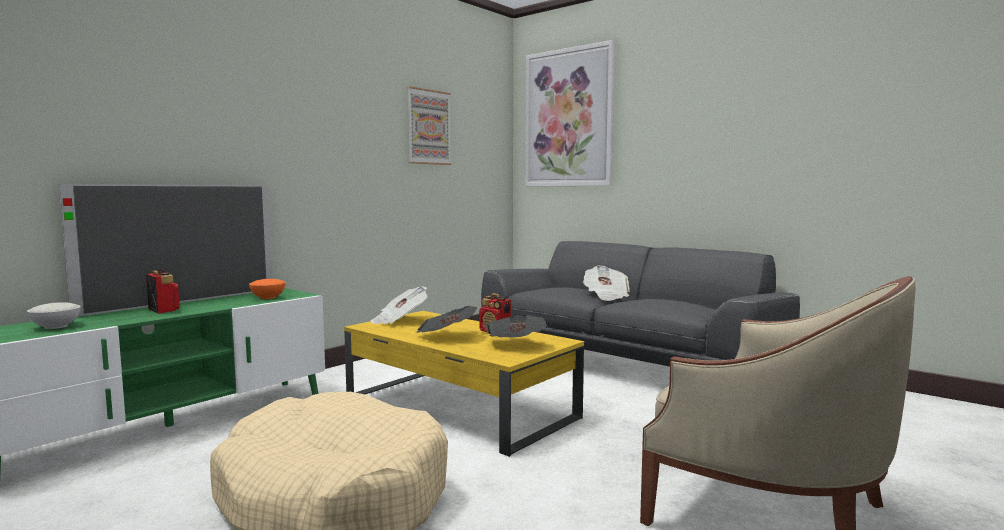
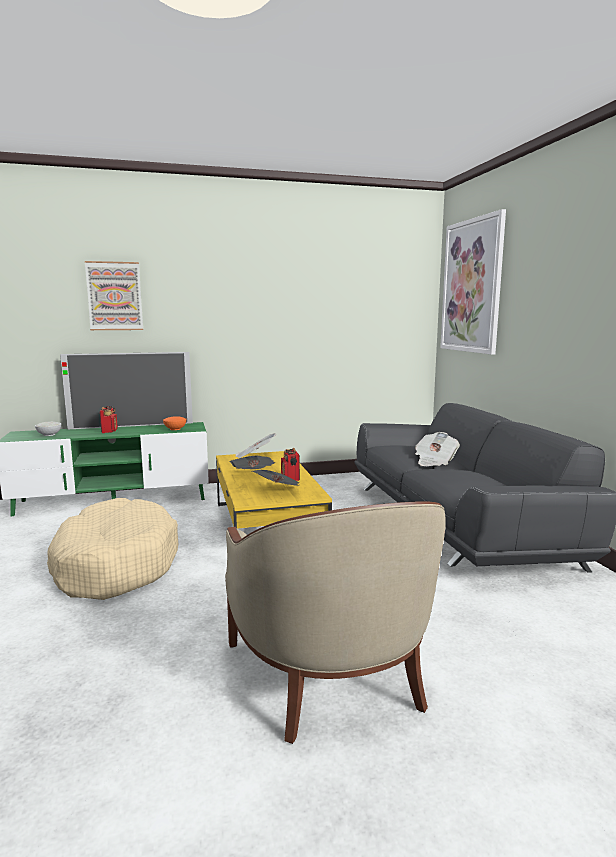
camera: 35 degrees right, 5 degrees up
(429, 127) = (338, 300): picture -> picture (114, 296)

